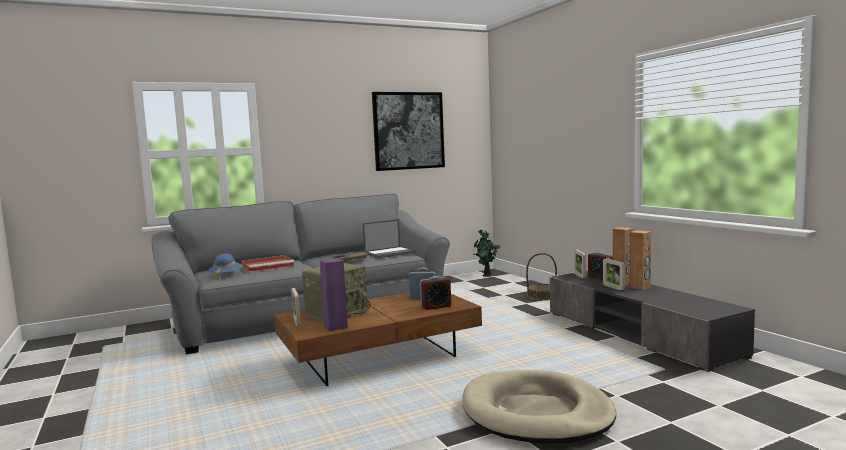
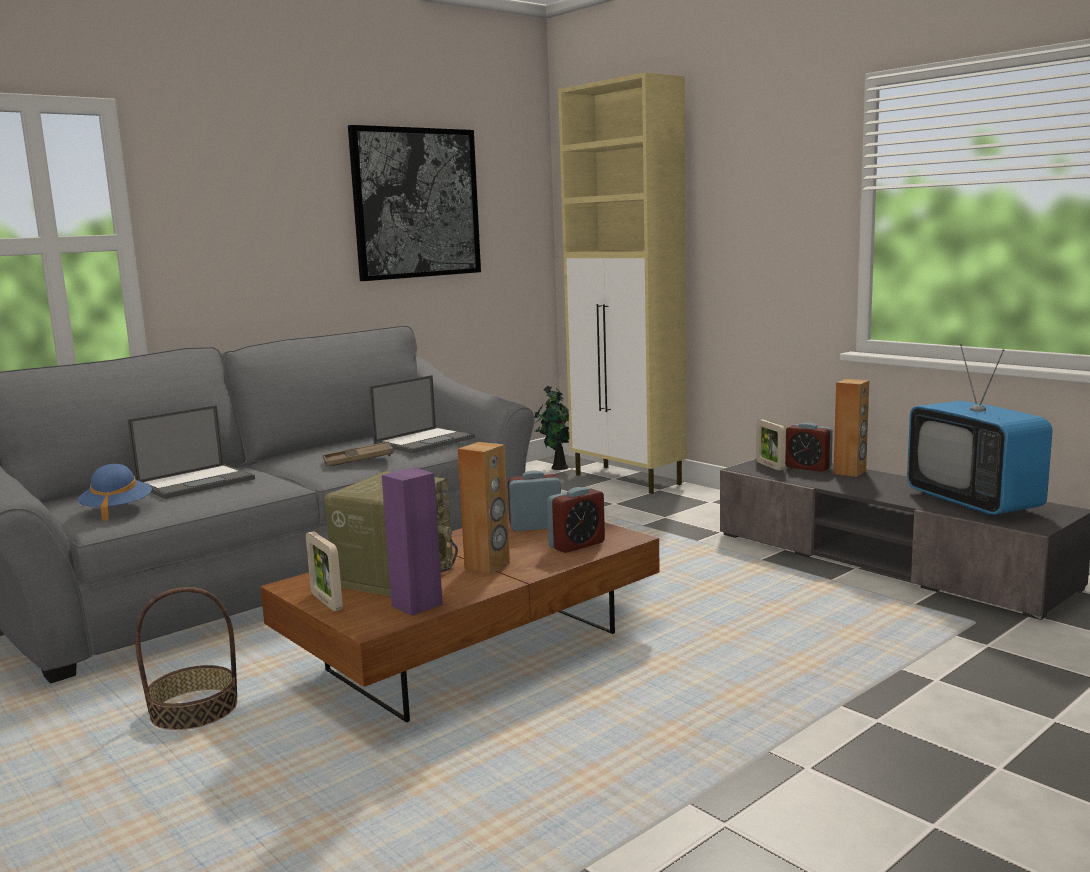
camera: 15 degrees left, 5 degrees up
(269, 266) = (197, 482): red tray -> laptop
(520, 283) = (628, 480): none -> beige cabinet
(536, 413) = (831, 730): beige dog bed -> none
(542, 296) = (682, 502): basket -> basket (194, 710)
(613, 287) = (845, 484): picture frame -> none
(640, 287) = (886, 481): brown speaker -> brown speaker (487, 566)
(681, 300) = (973, 502): none -> television

